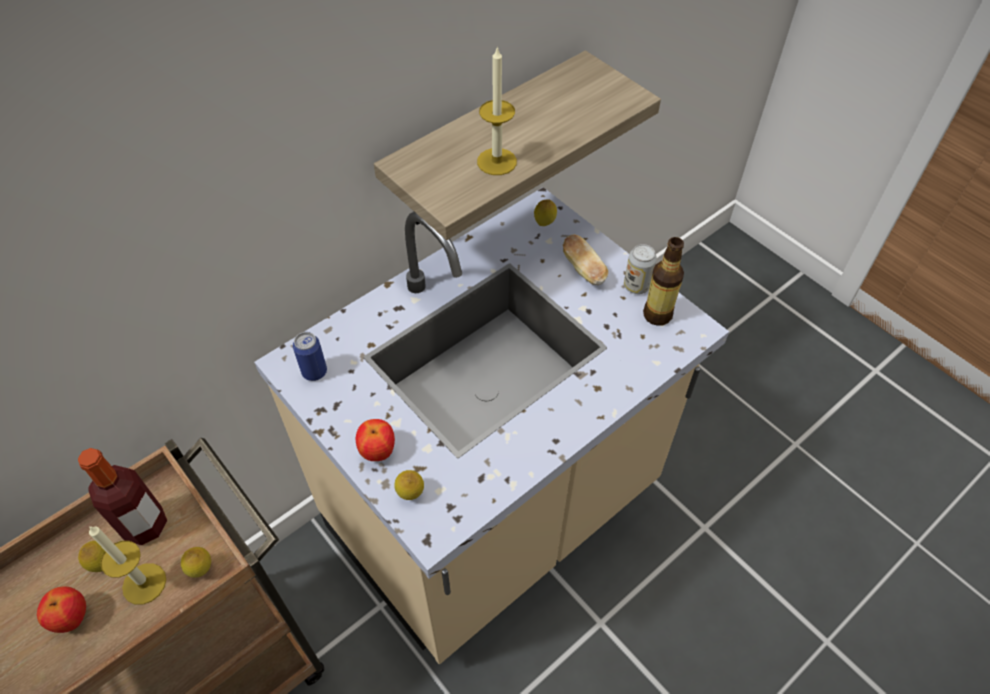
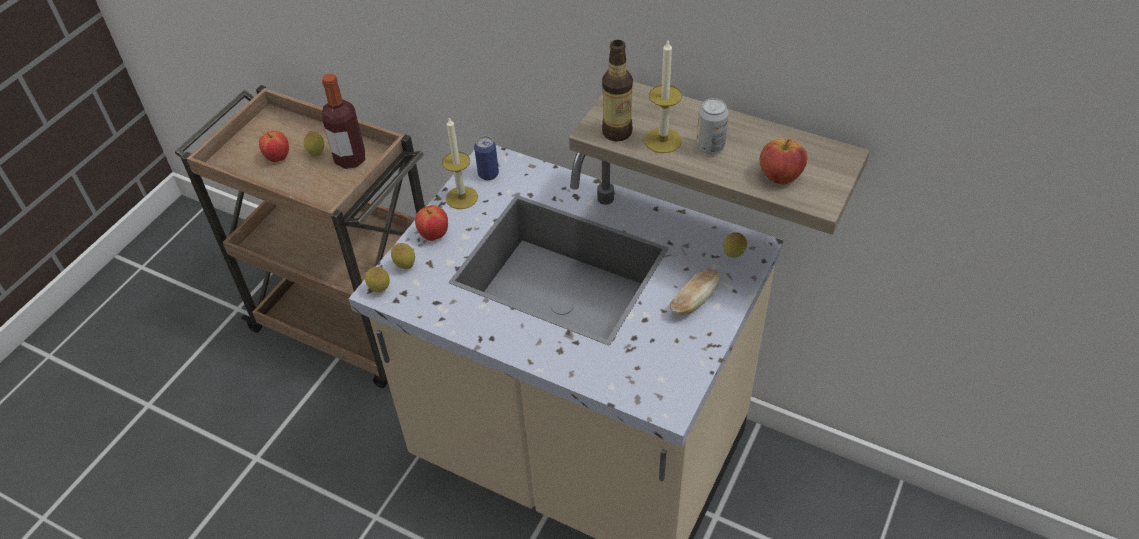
camera: 70 degrees right, 5 degrees down
(144, 583) = (310, 178): candle -> candle (461, 197)
(202, 570) = (329, 199): lemon -> lemon (380, 290)
(590, 108) = (780, 176): none -> apple
(636, 286) = (697, 346): can -> can (710, 147)
(657, 315) = (670, 372): bottle -> bottle (617, 132)

